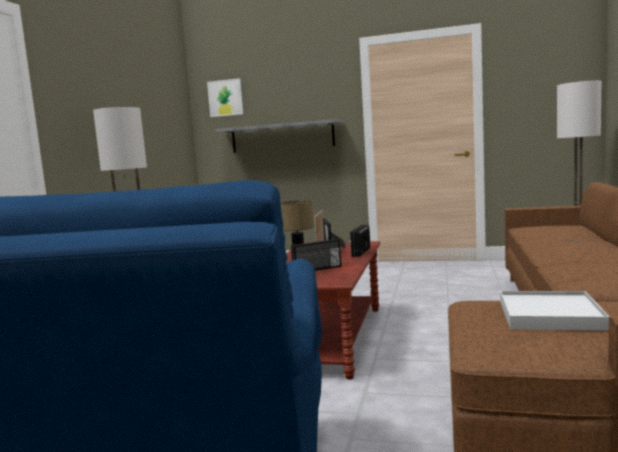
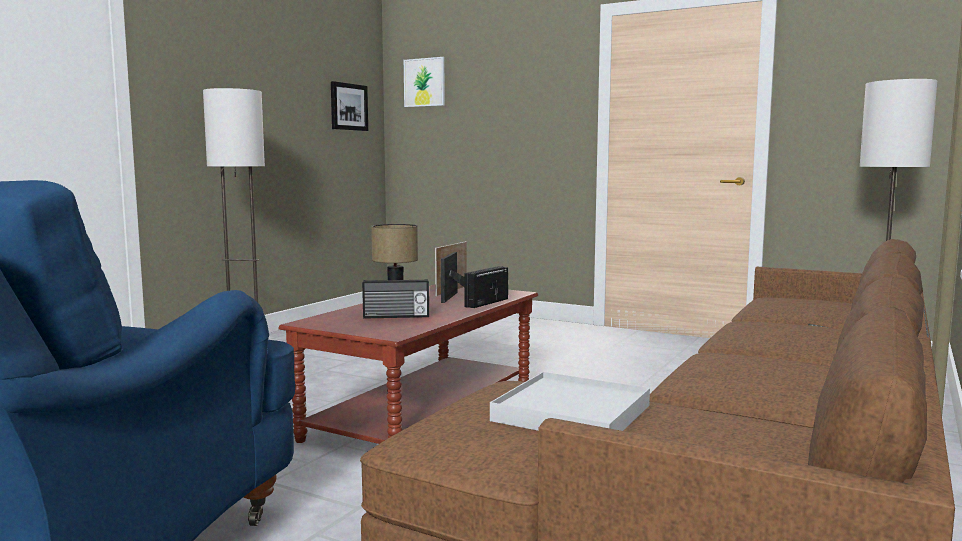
camera: 15 degrees right, 0 degrees up
(172, 119) = (348, 107): none -> picture
(282, 137) = (490, 139): grey shelf -> none

